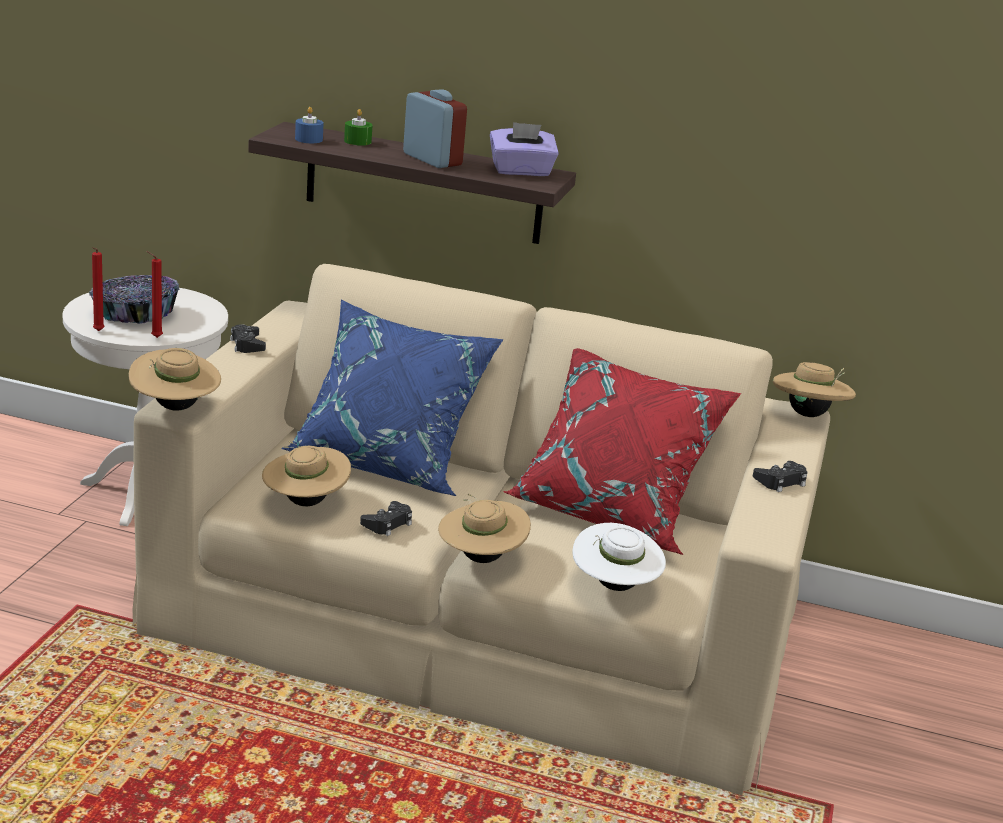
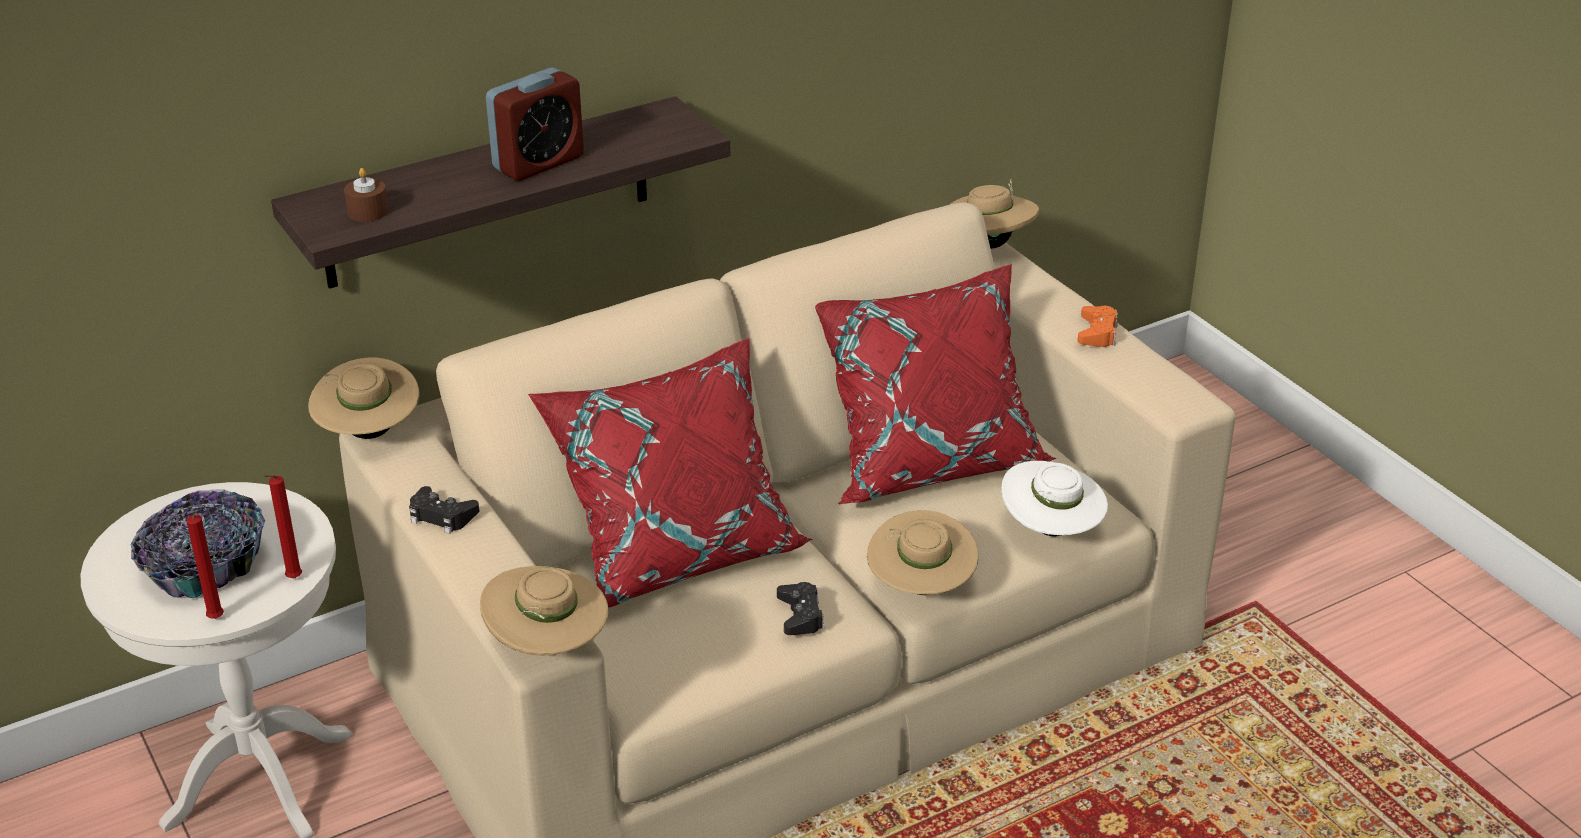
camera: 45 degrees left, 10 degrees up
(305, 502) = (697, 652): beige hat -> beige hat (368, 432)
(308, 139) = (368, 211): blue candle -> brown candle
(357, 141) = (415, 182): green candle -> none
(387, 462) = (676, 550): blue pillow -> red pillow
(432, 160) = (538, 163): alarm clock -> alarm clock turned 135 degrees clockwise
(521, 171) = (640, 126): purple tissue box -> none
(780, 481) = (1097, 333): black game controller -> orange game controller

